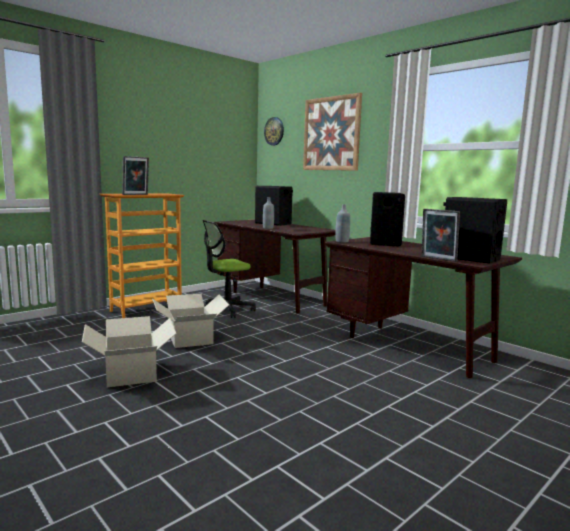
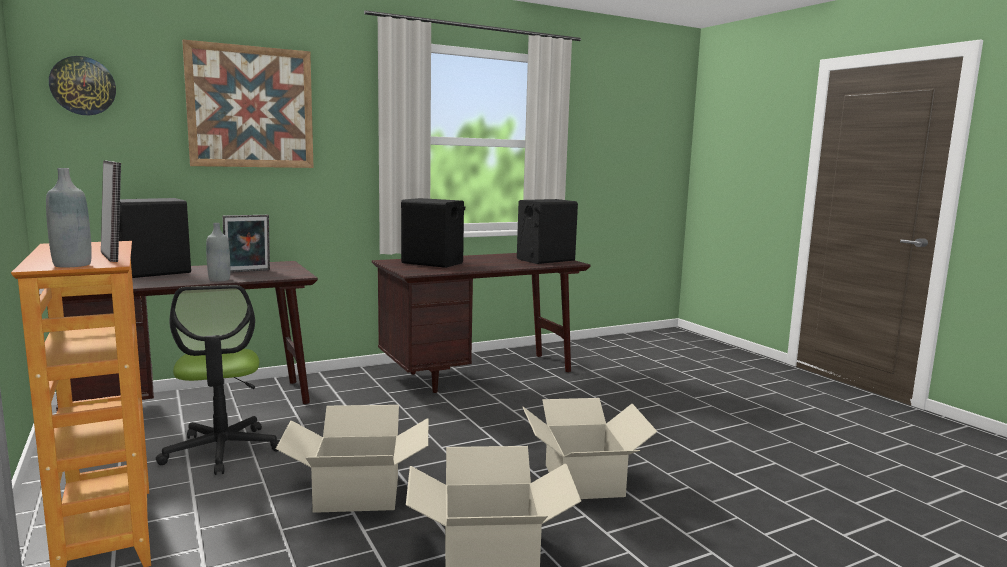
camera: 75 degrees left, 0 degrees up
(231, 394) = (584, 480): none -> cardboard box
(342, 241) = (409, 271): grey bottle -> grey bottle (72, 265)
(437, 259) = (547, 266): picture frame -> picture frame (248, 271)

